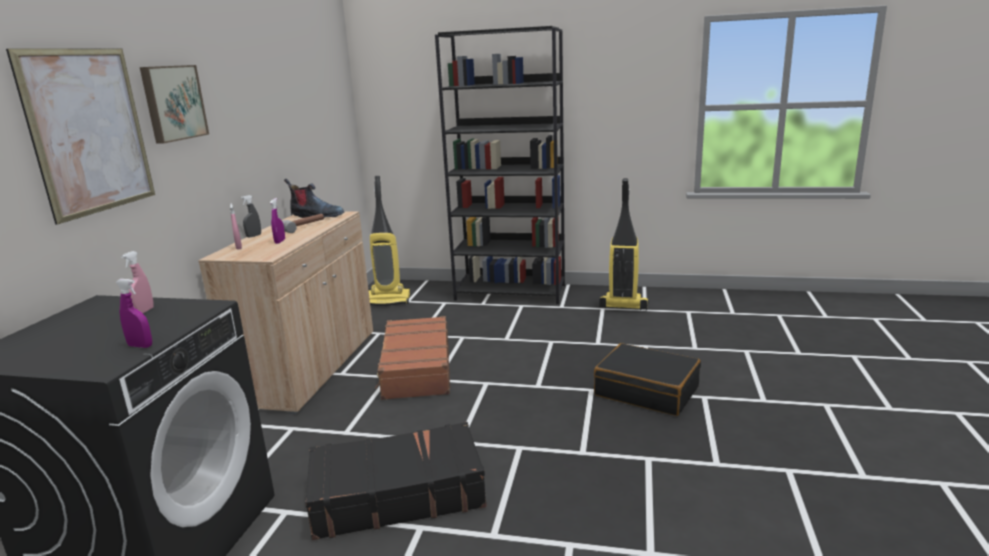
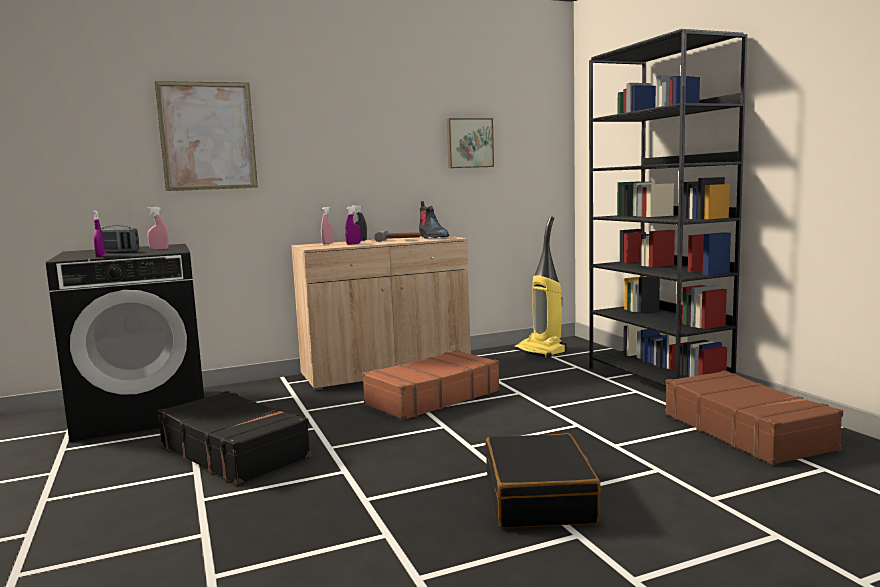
camera: 55 degrees right, 10 degrees down
(102, 334) = (118, 252): none -> radio
(173, 103) = (294, 124): picture -> picture (469, 143)
(623, 306) = (746, 431): vacuum cleaner -> brown suitcase

